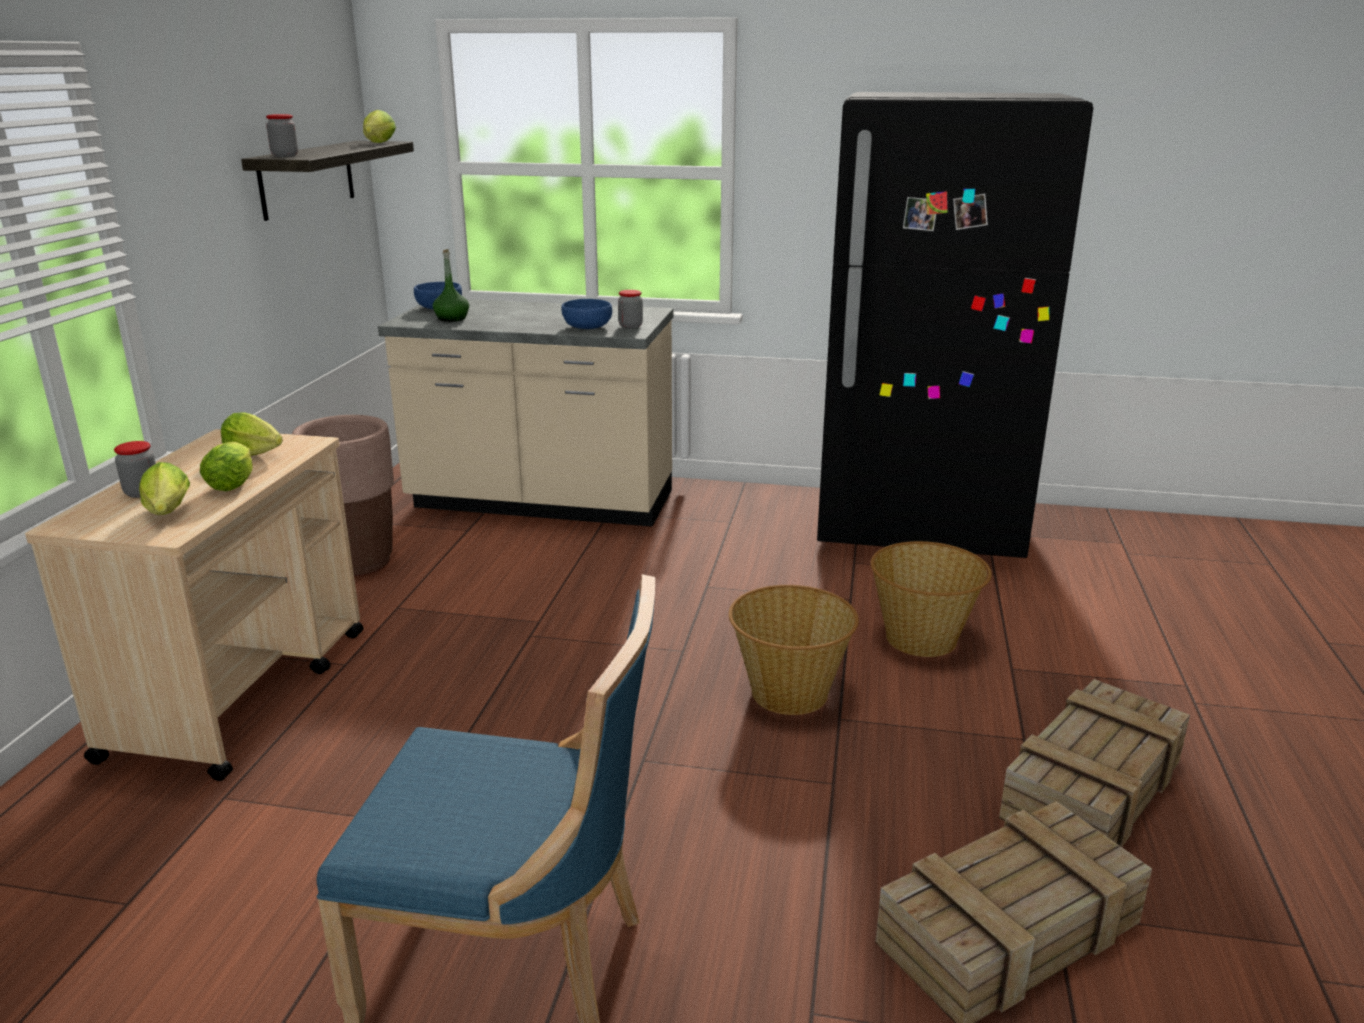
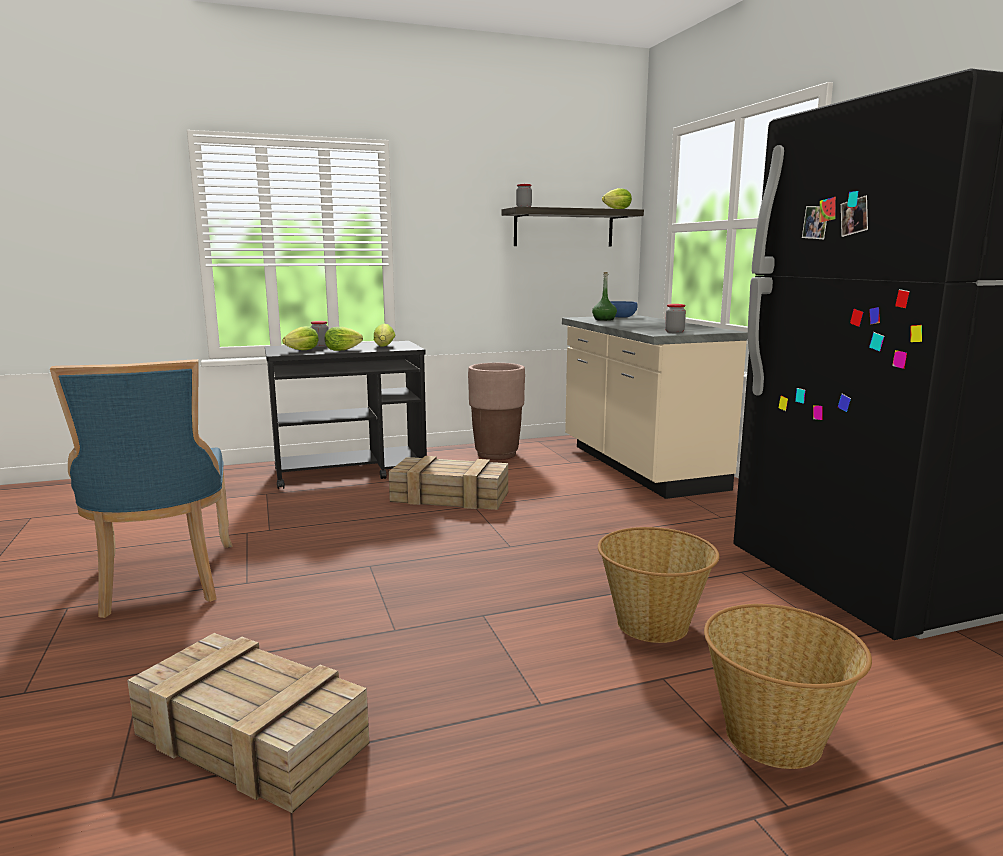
camera: 60 degrees right, 10 degrees down
(241, 691) = (351, 471): beige cart -> black cart
(586, 327) = (649, 329): blue bowl -> none
(789, 692) = (498, 590): basket -> basket (774, 736)
(1092, 787) = (494, 756): crate -> crate (452, 496)

